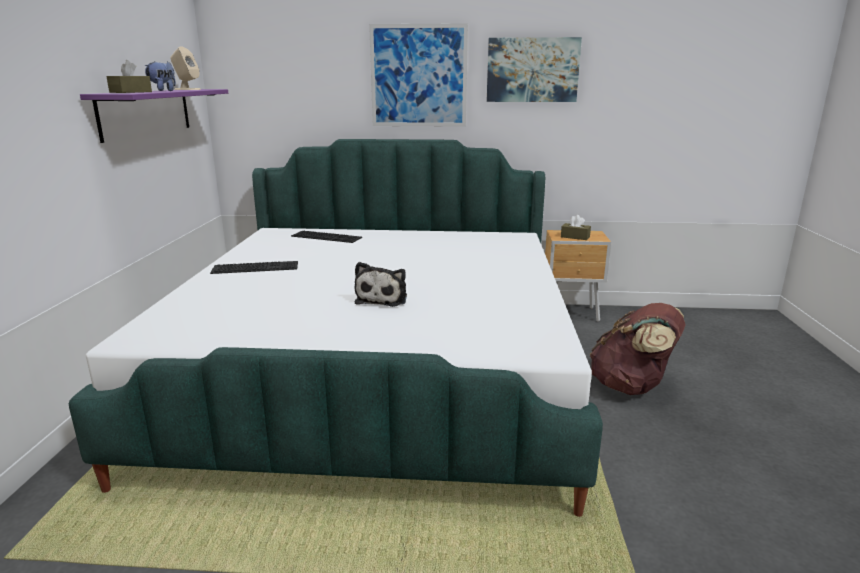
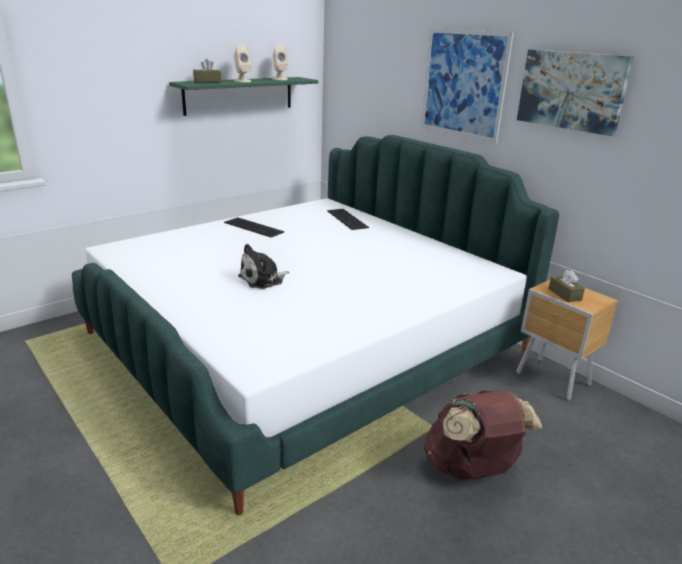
camera: 45 degrees right, 5 degrees up
(146, 113) = (239, 95): purple shelf -> green shelf
(162, 91) = (242, 81): plush toy -> beige speaker

